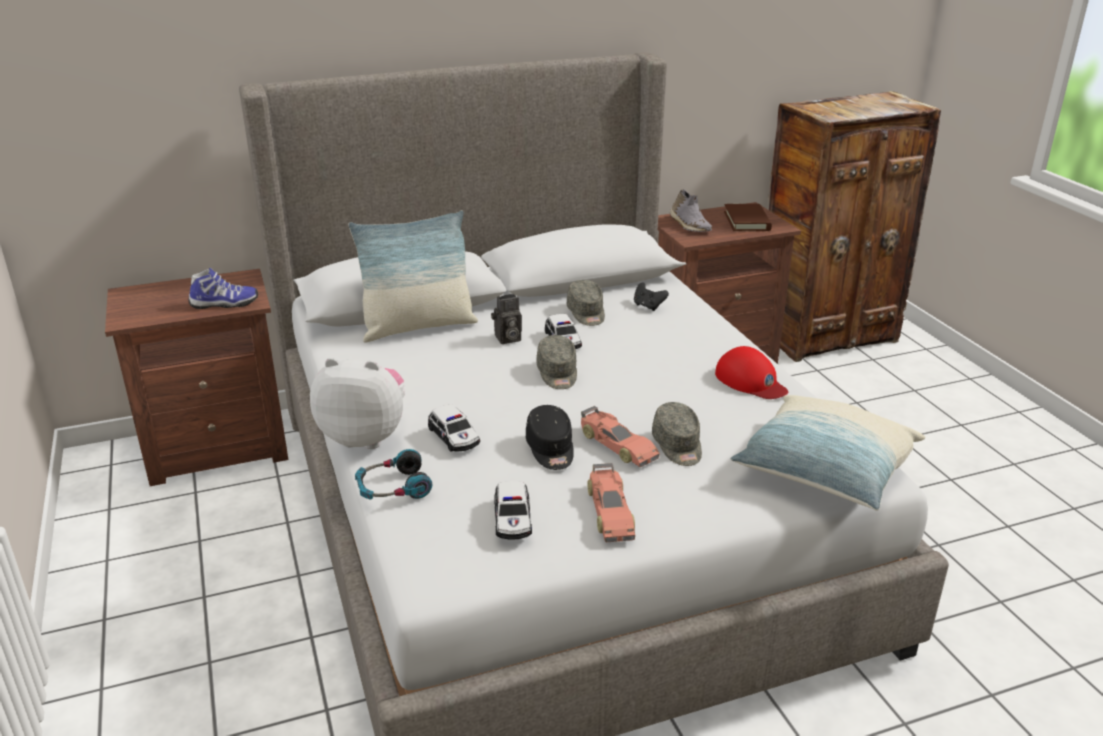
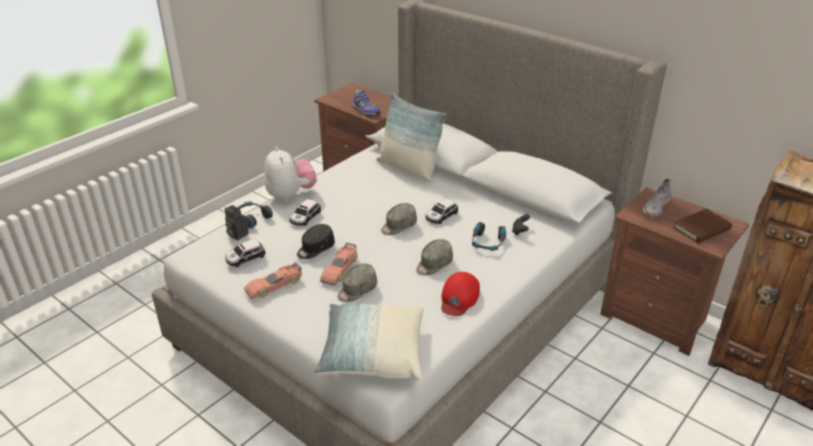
camera: 60 degrees right, 5 degrees up
(507, 339) = (423, 198): camera -> camera (236, 235)
(586, 313) = (484, 213): grey cap -> grey cap (433, 264)
(653, 331) = (487, 243): none -> headphones

